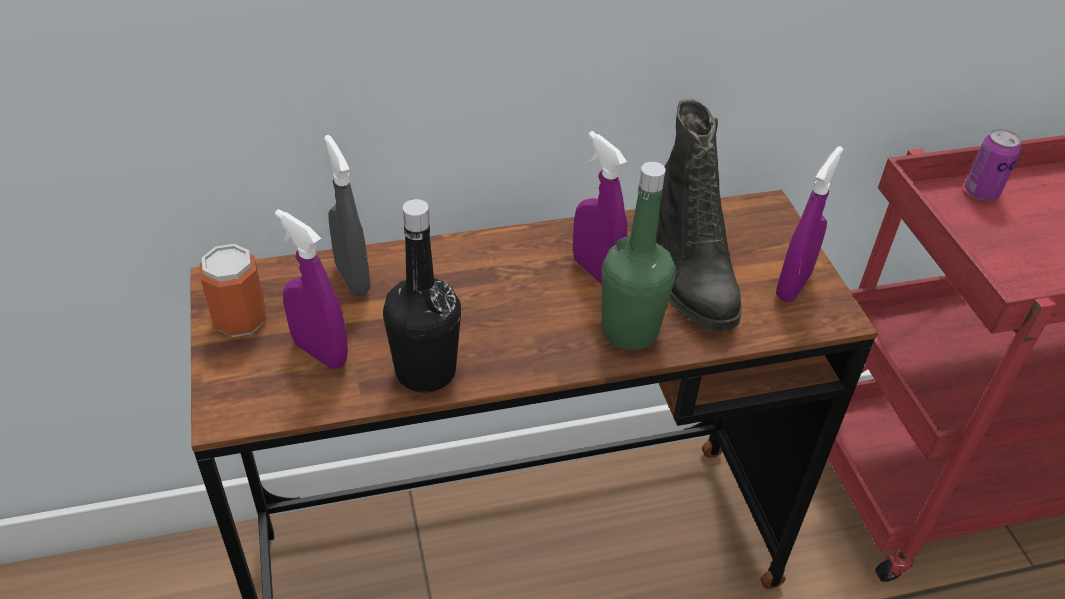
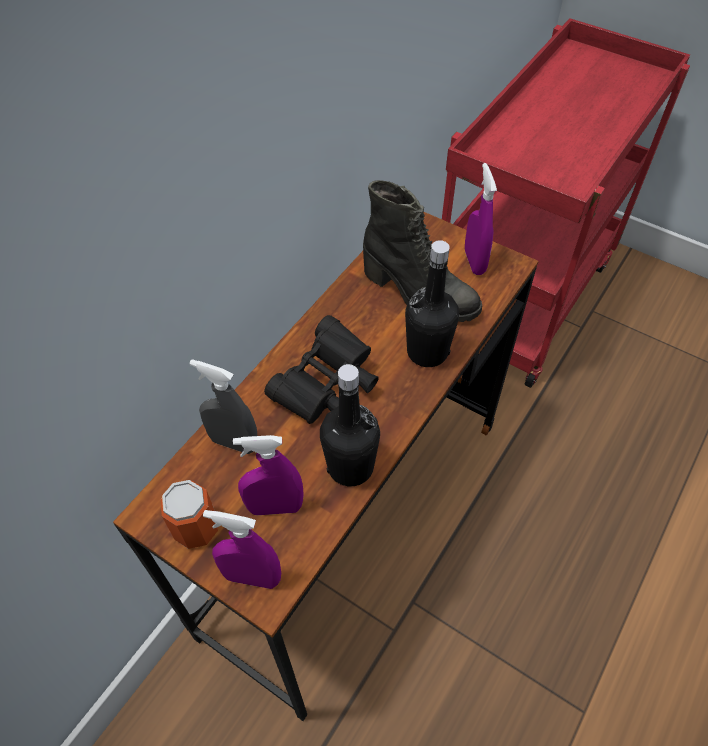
camera: 40 degrees left, 10 degrees up
(489, 293) = (327, 388): none -> black binoculars
(595, 271) = (368, 328): purple spray bottle -> purple spray bottle (252, 577)
(629, 331) = (427, 352): green bottle -> black bottle
(981, 192) = (497, 140): can -> none

